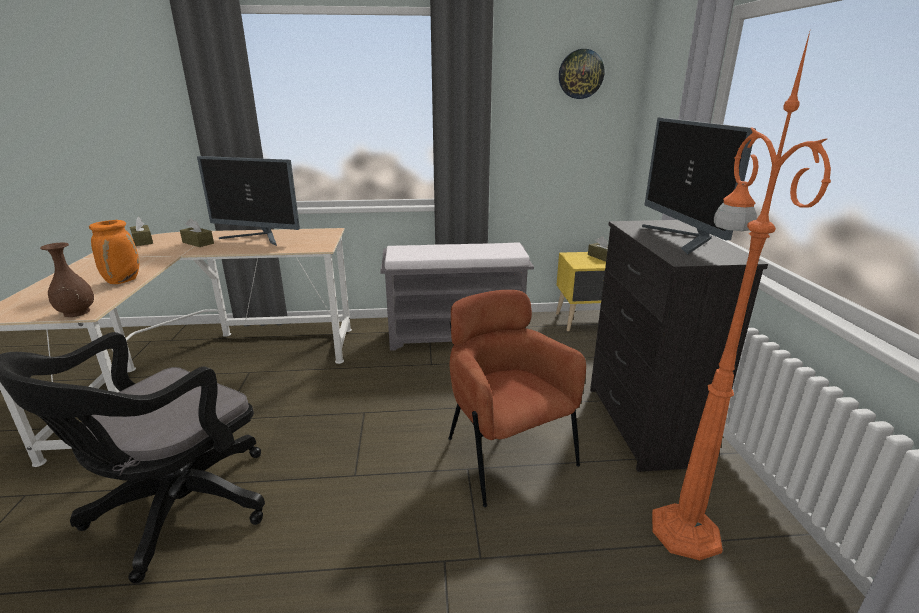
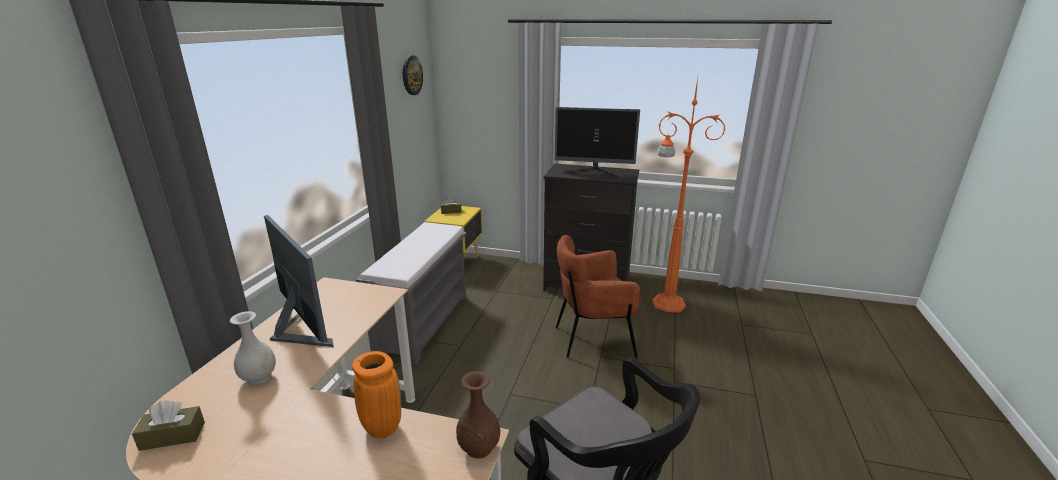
camera: 70 degrees left, 0 degrees up
(198, 243) = (259, 377): brown tissue box -> white vase
(258, 238) = (300, 330): monitor -> monitor turned 75 degrees counterclockwise

